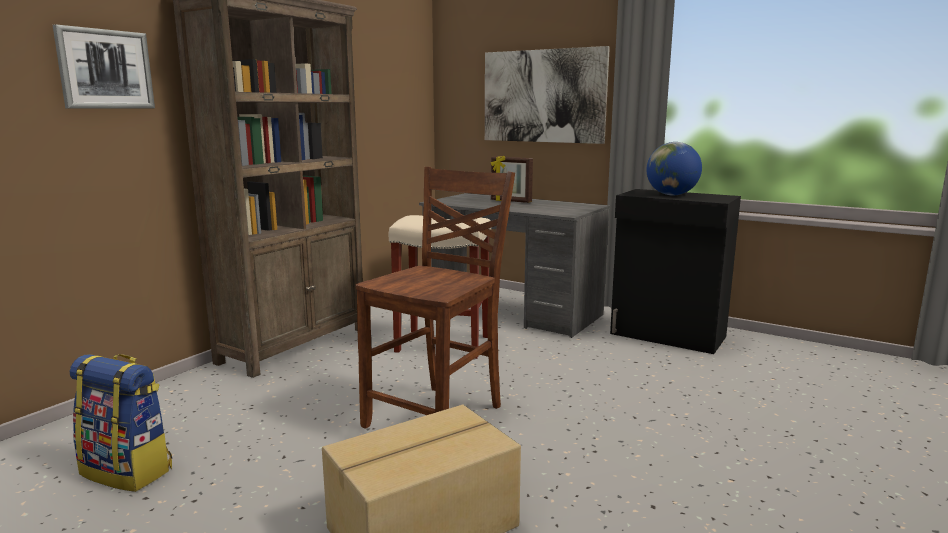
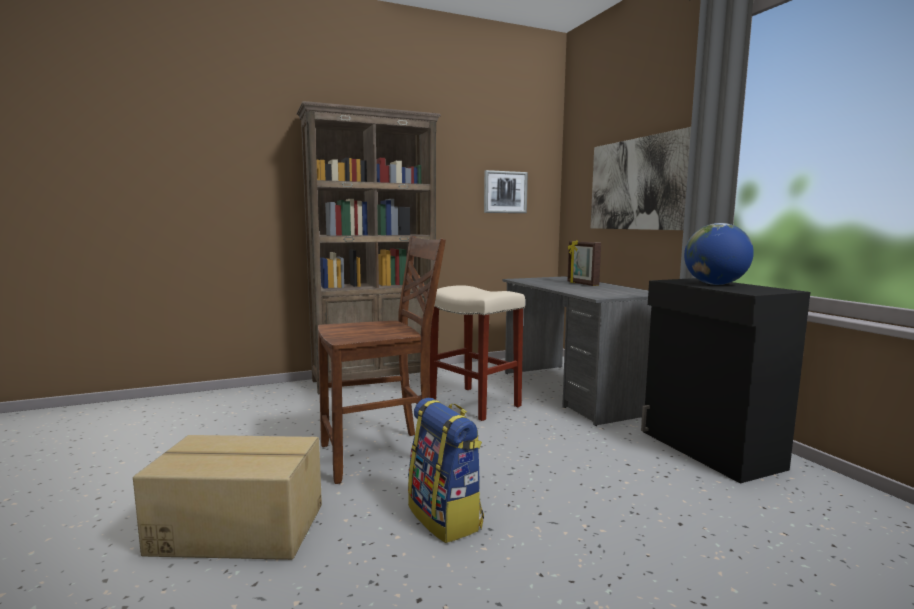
camera: 35 degrees right, 5 degrees down
(105, 69) = (250, 168): picture -> picture (505, 192)
(129, 471) = (175, 429): backpack -> backpack (446, 517)

